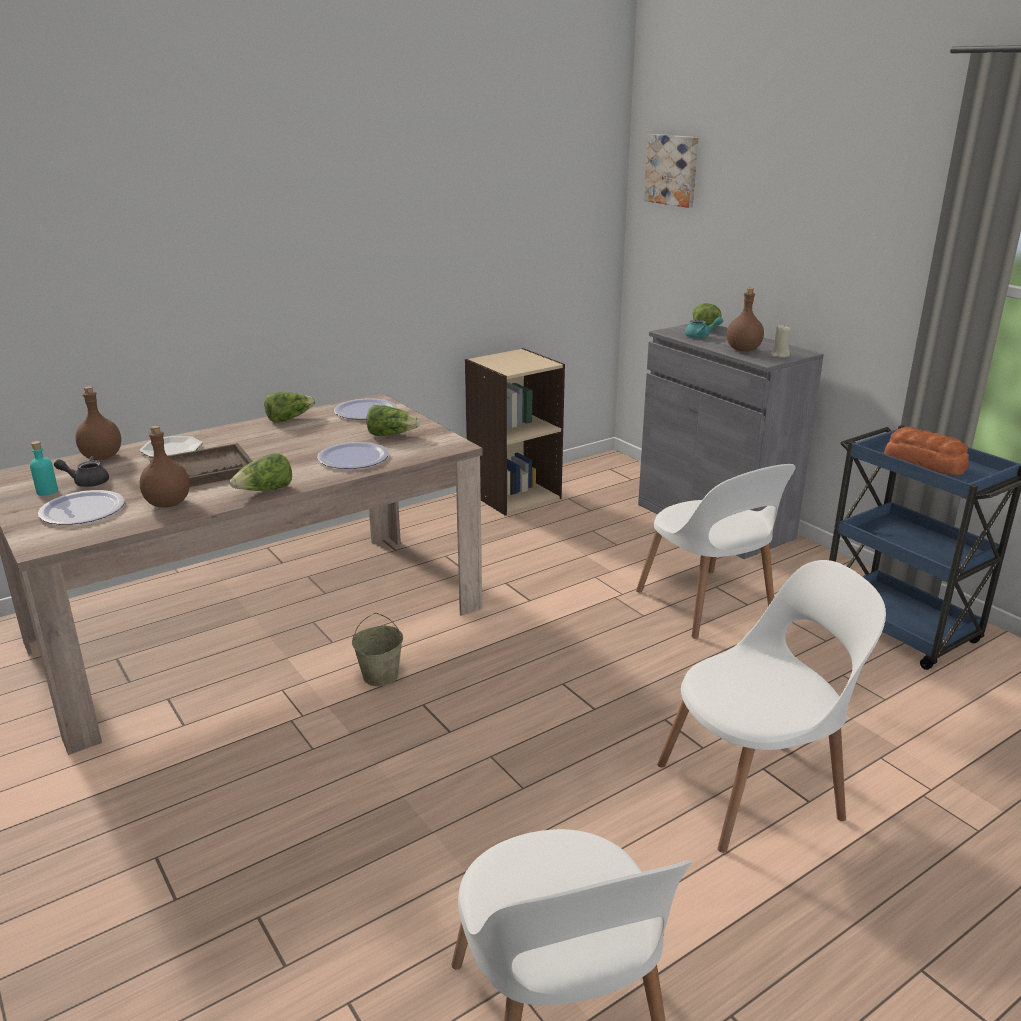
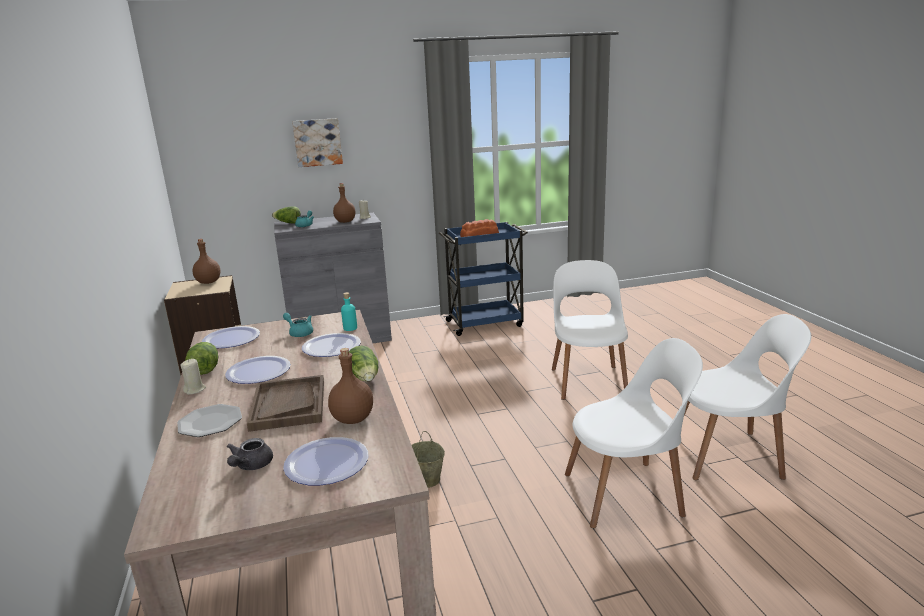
camera: 70 degrees left, 5 degrees down
(47, 491) = (252, 489): turquoise bottle -> turquoise bottle (350, 328)
(102, 457) = (181, 461): brown bottle -> brown bottle (208, 282)
(239, 427) = (195, 390): none -> beige candle
(282, 441) = (258, 371): none -> plate
(391, 435) = (299, 333): lettuce -> turquoise teapot
(673, 170) = (209, 128): picture -> picture (317, 142)
(707, 606) = (430, 359): white chair -> white chair (627, 493)

